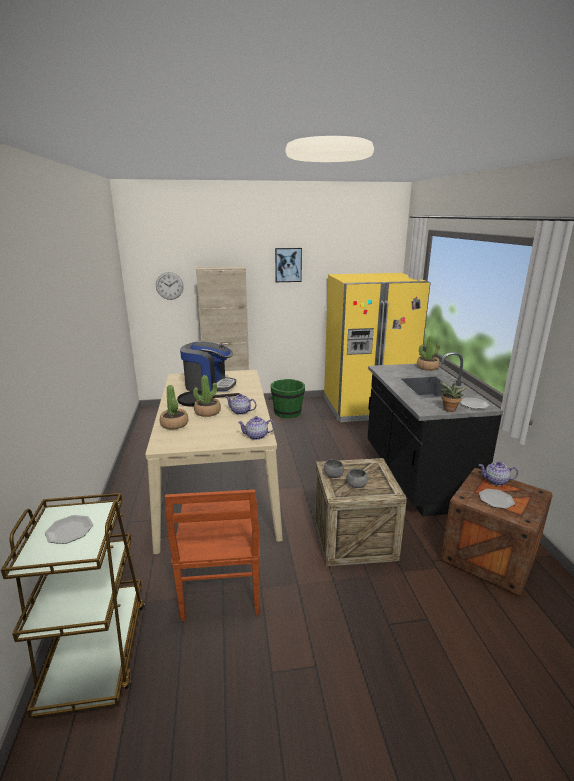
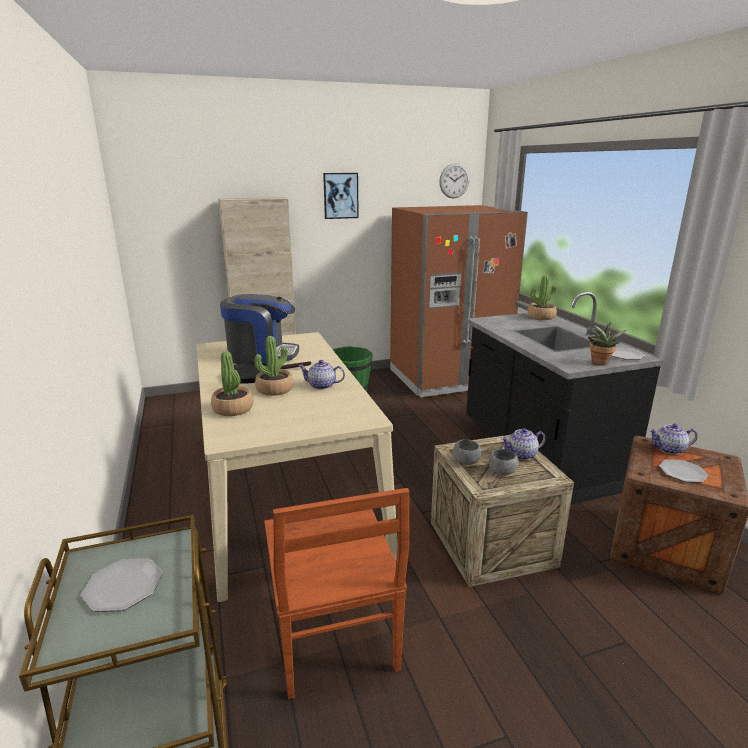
camera: 10 degrees left, 0 degrees up
(169, 286) = (180, 225): wall clock -> wall clock (454, 181)
(257, 436) = (359, 416): teapot -> teapot (522, 455)
(366, 408) = (447, 378): yellow fridge -> brown fridge

